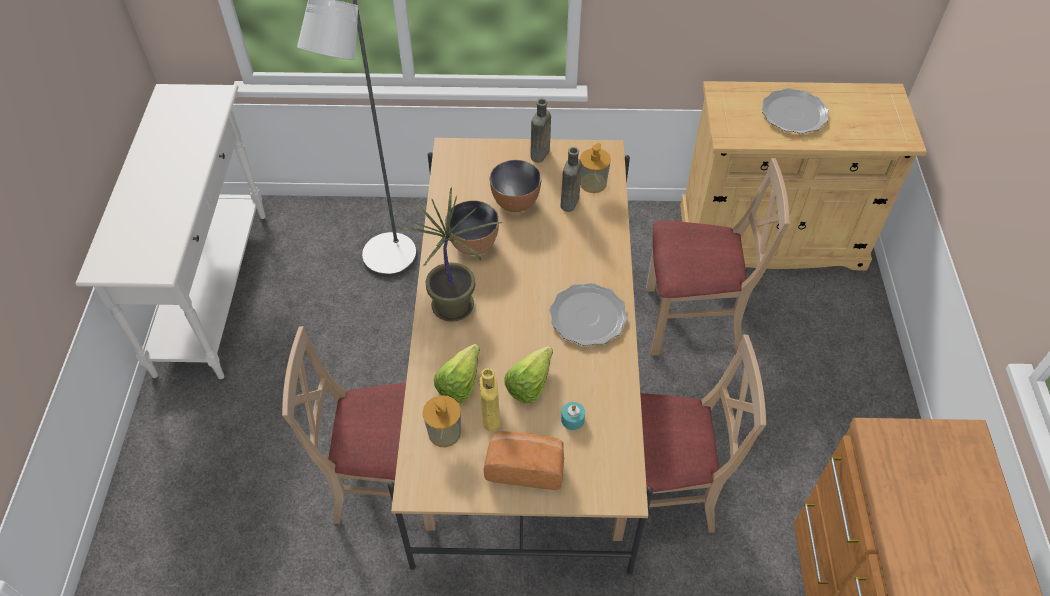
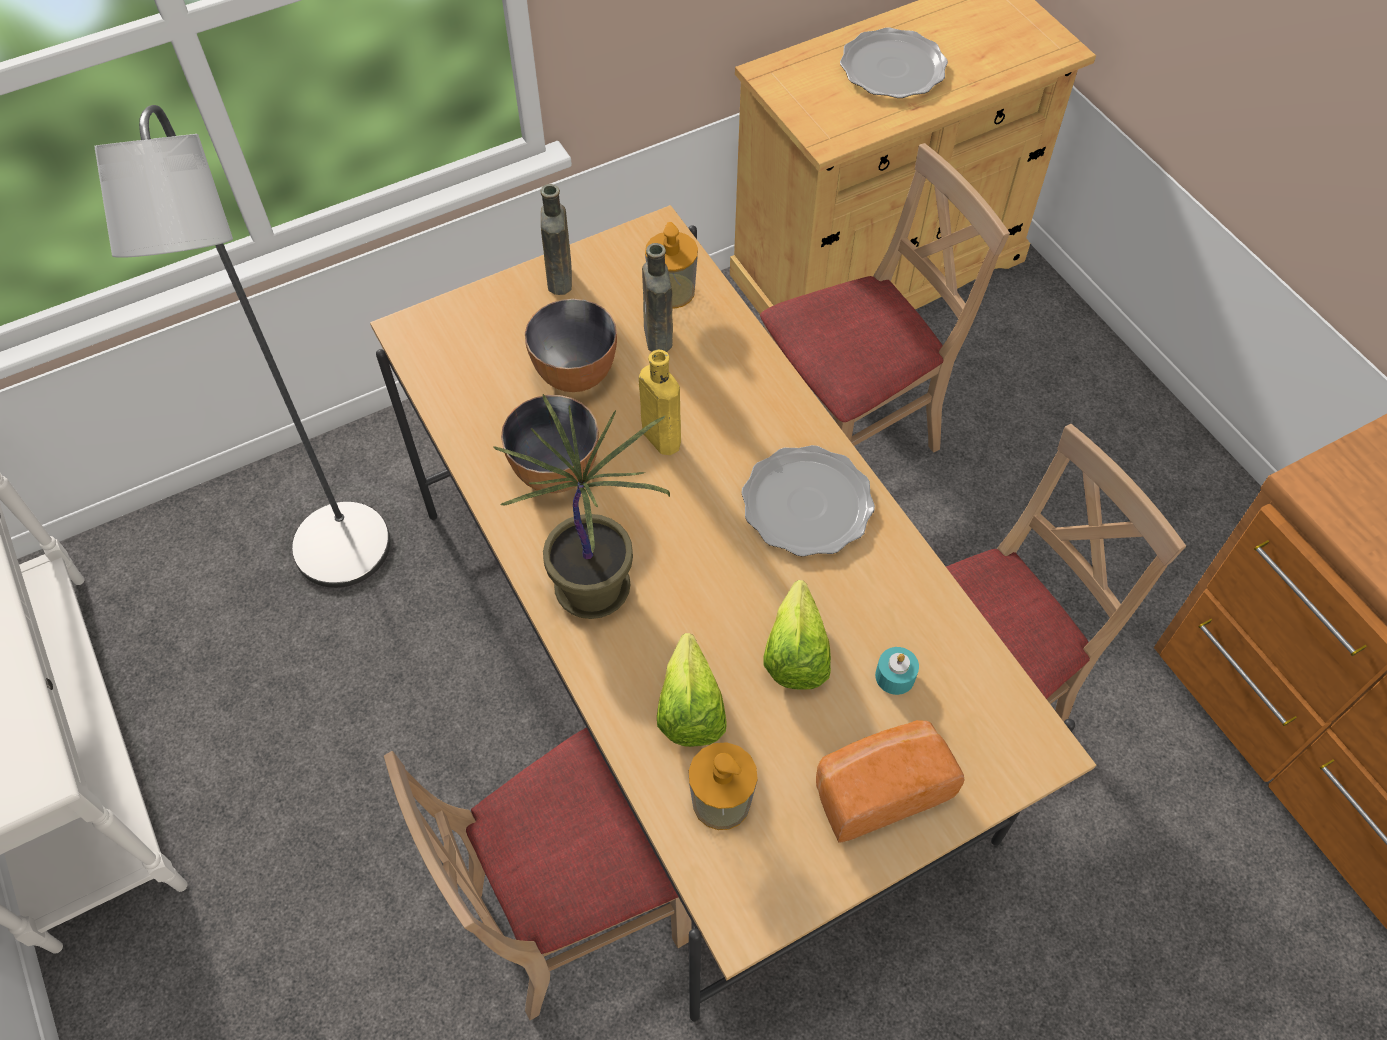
camera: 30 degrees left, 5 degrees up
(490, 416) = (772, 736): yellow bottle -> yellow bottle (659, 436)

